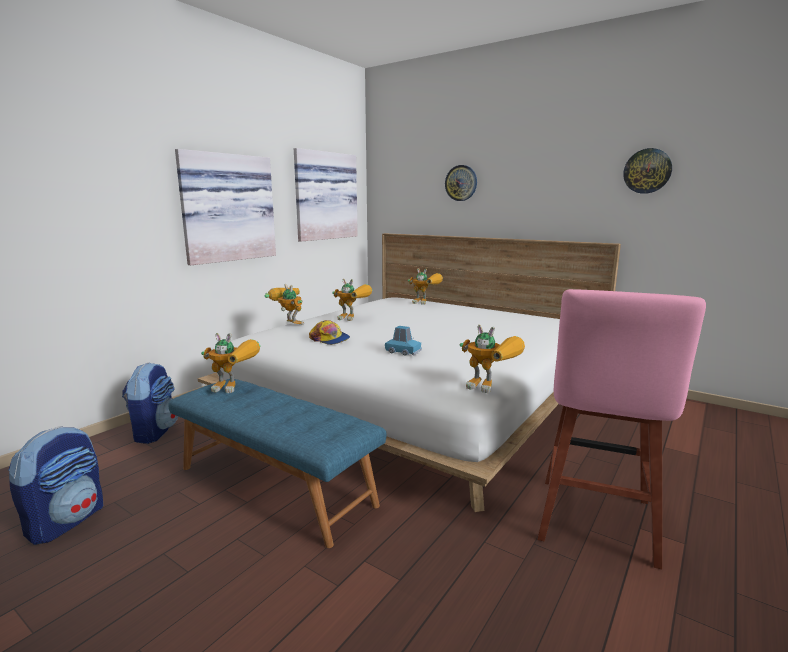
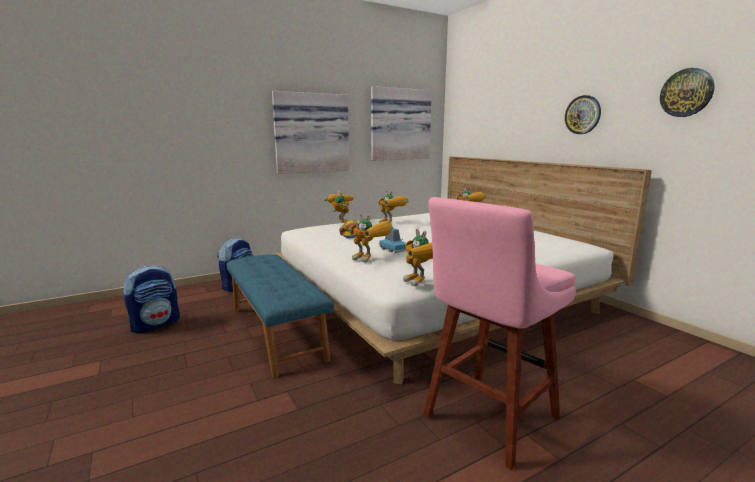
camera: 25 degrees right, 0 degrees up
(236, 388) = (267, 259): toy robot -> toy robot (370, 260)
(461, 183) = (513, 111): wall clock -> wall clock (583, 115)

